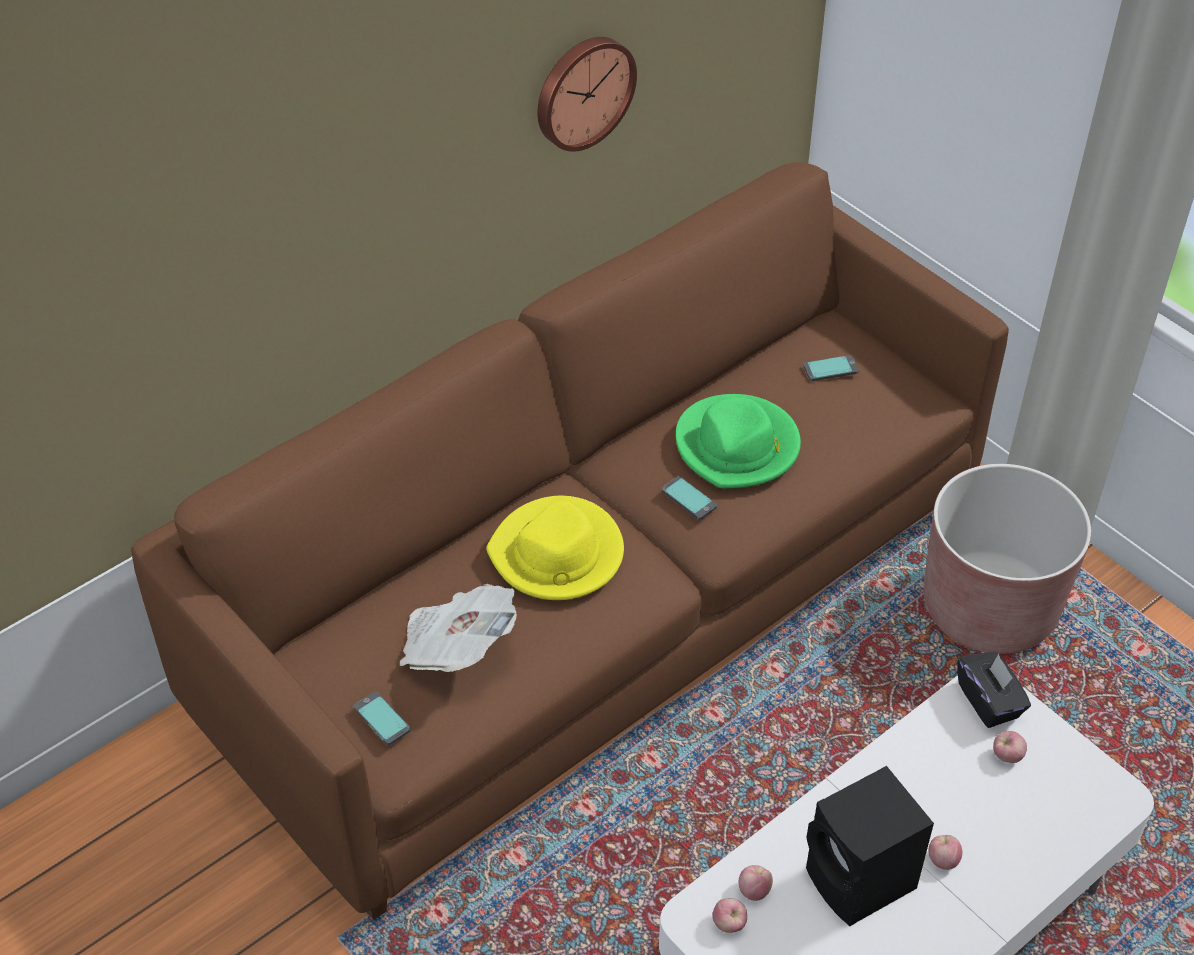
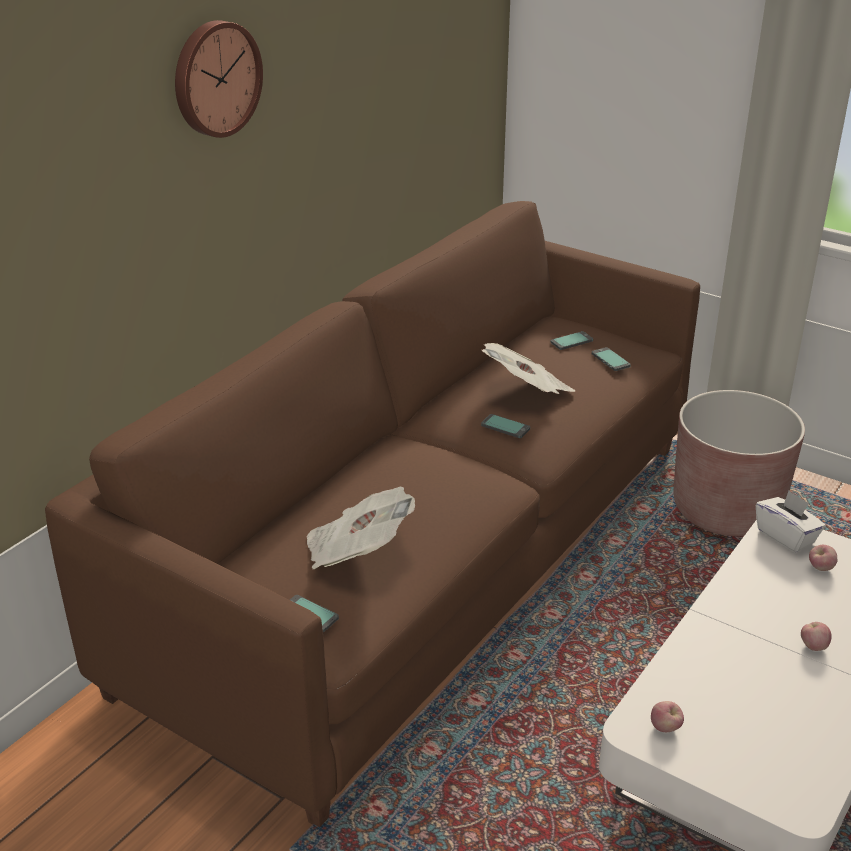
camera: 15 degrees left, 15 degrees down
(557, 555) = (416, 476): yellow hat -> none
(582, 91) = (365, 121): wall clock -> wall clock (215, 78)
(738, 446) = (527, 391): green hat -> newspaper
(754, 890) = (674, 699): apple -> none
(861, 882) = (758, 675): black speaker -> none
(866, 410) = (610, 360): none -> phone
(989, 701) = (786, 536): black tissue box -> white tissue box

